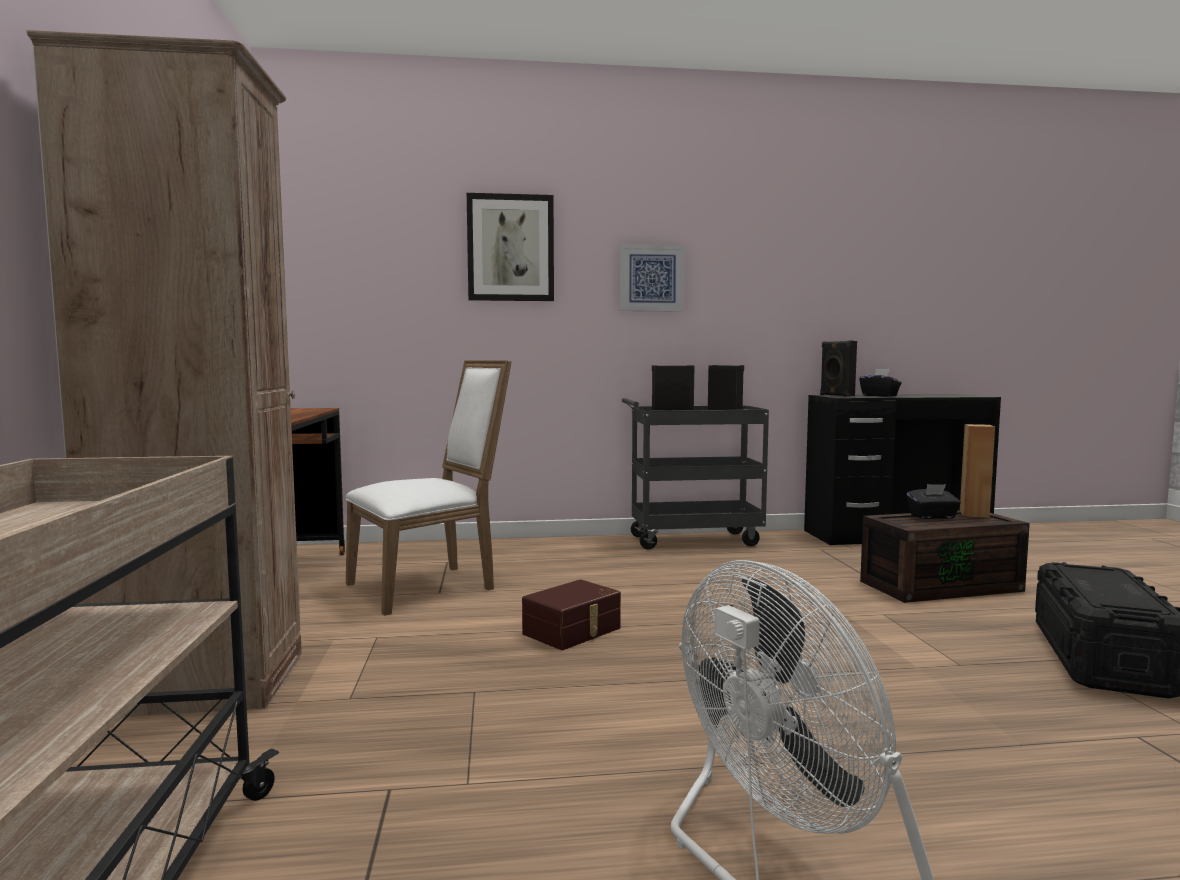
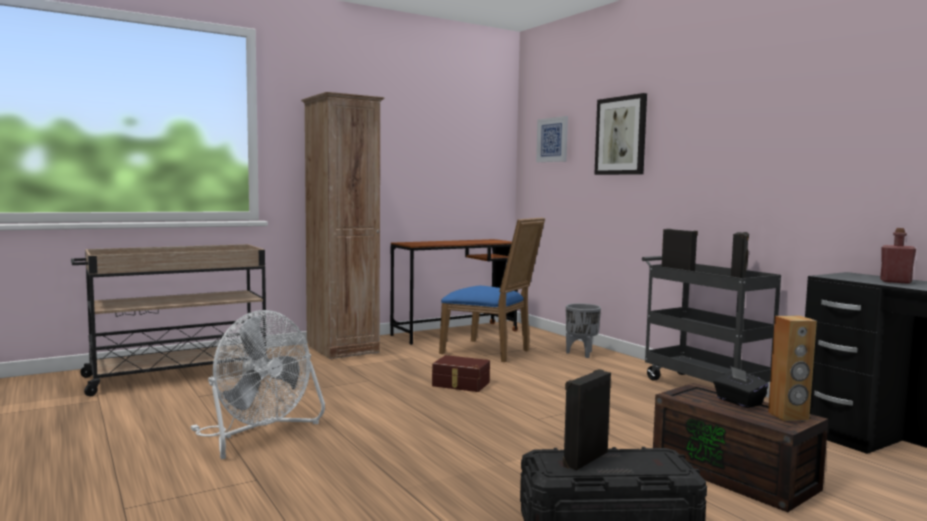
camera: 65 degrees right, 0 degrees up
(429, 586) = (490, 352): white chair -> blue chair
(511, 551) = (581, 354): none -> grey planter
(651, 278) = (709, 153): picture -> picture (552, 140)
(836, 395) = (852, 275): black speaker -> black speaker (584, 458)
(879, 395) = (895, 282): black tissue box -> red bottle

